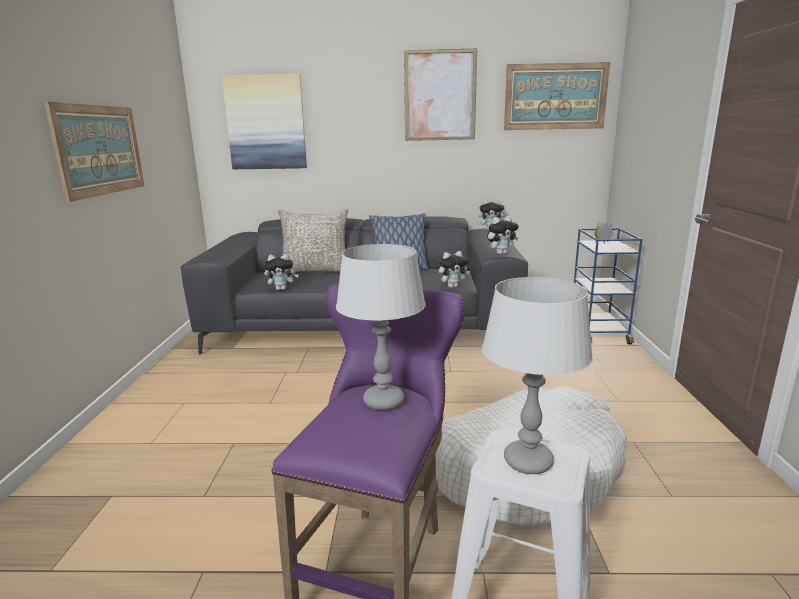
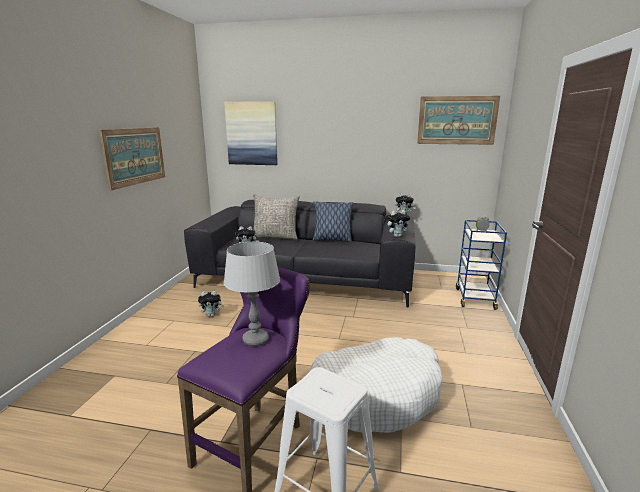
camera: 10 degrees right, 0 degrees up
(440, 95) = (371, 118): picture -> none
(453, 286) = (363, 256): plush toy -> plush toy (212, 315)
(527, 461) = (323, 390): grey table lamp -> none

